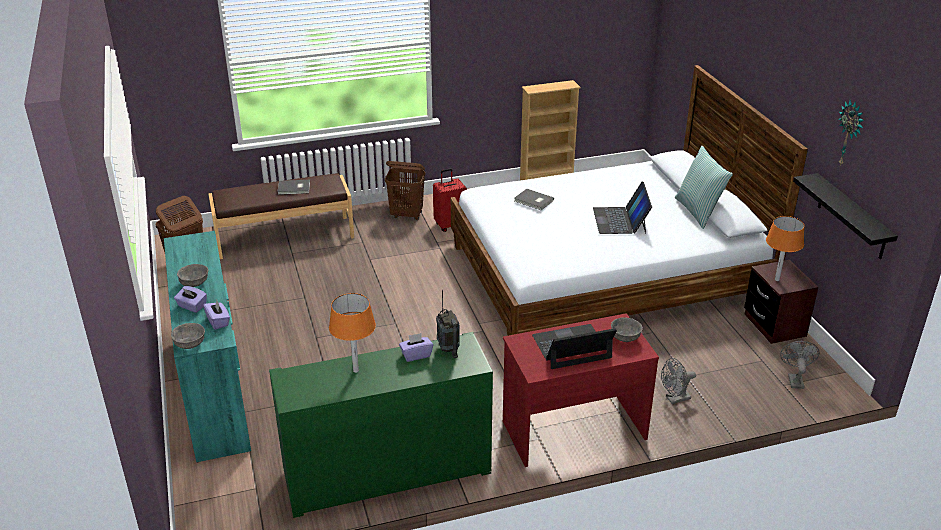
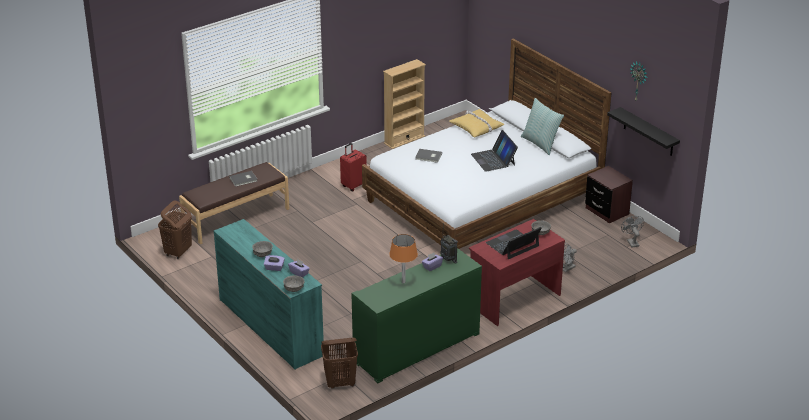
camera: 20 degrees left, 0 degrees up
(407, 215) = (316, 184): brown laundry basket -> brown laundry basket (340, 383)
(621, 177) = (477, 127): none -> yellow pillow
(777, 280) = (606, 180): orange table lamp -> none

